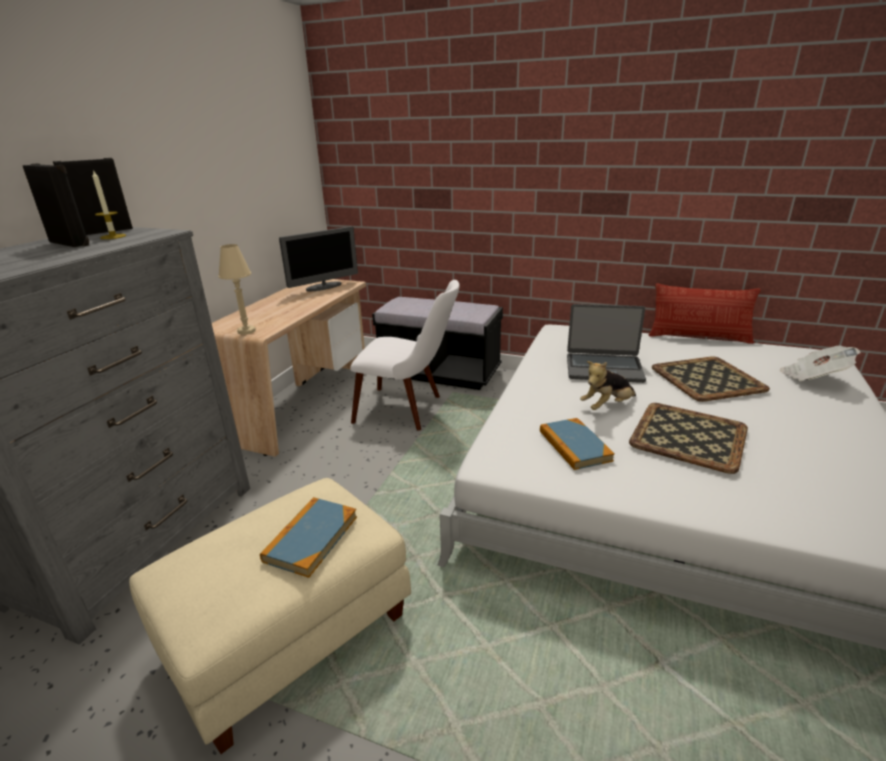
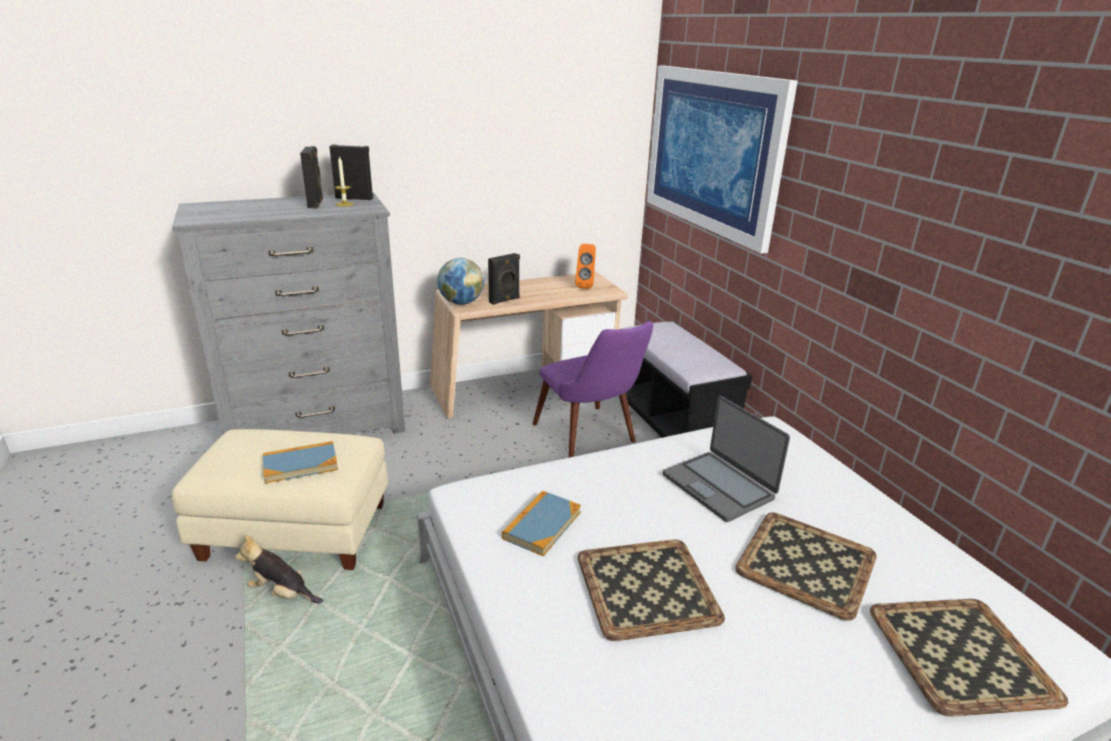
camera: 45 degrees right, 0 degrees up
(246, 331) = (461, 303): beige table lamp -> globe
(282, 316) = (505, 300): none -> black speaker
(324, 287) = (585, 286): monitor -> orange speaker
(409, 137) = (712, 151): none -> picture
(409, 409) = (591, 438): white chair -> purple chair
(607, 406) = (638, 516): plush toy -> plush toy (282, 593)
(698, 337) = (927, 524): pillow -> none
(813, 377) = (959, 653): newspaper -> tray

